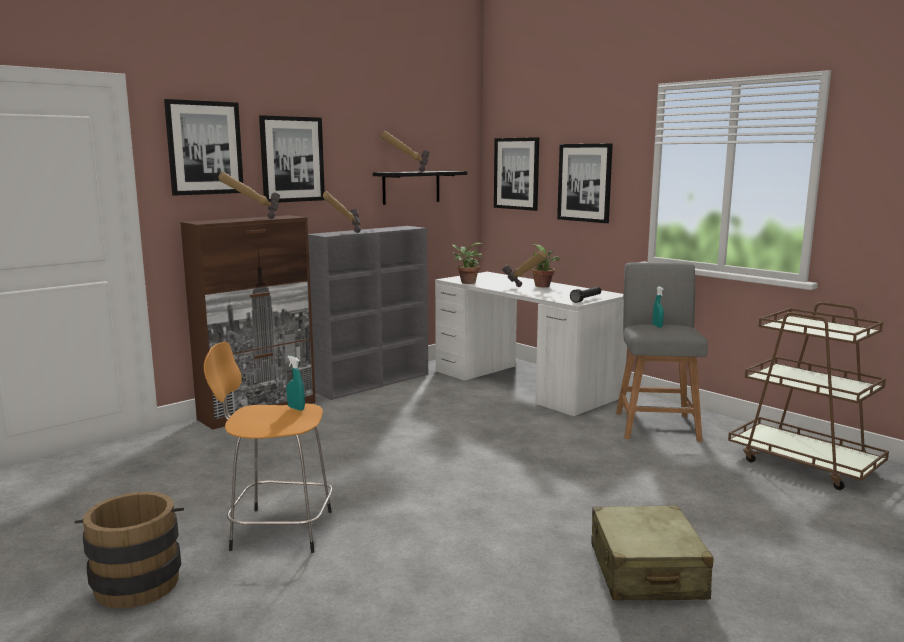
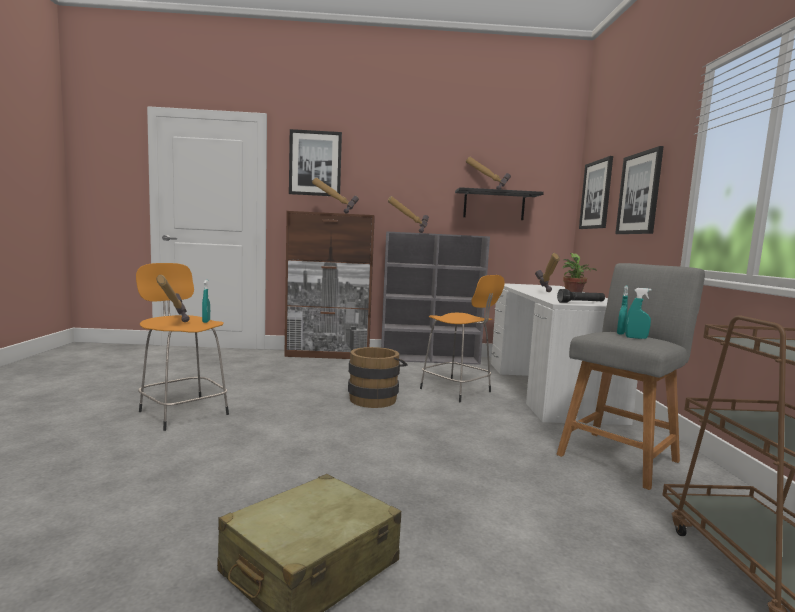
camera: 40 degrees right, 5 degrees down
(138, 580) = (77, 407): brown bucket -> brown bucket (375, 398)
(279, 425) = (170, 325): none -> hammer
(292, 159) = (382, 175): picture -> none
(466, 282) = (513, 286): potted plant -> none
(466, 410) = (457, 391): none -> orange stool
(674, 328) = (636, 338): none -> turquoise spray bottle

